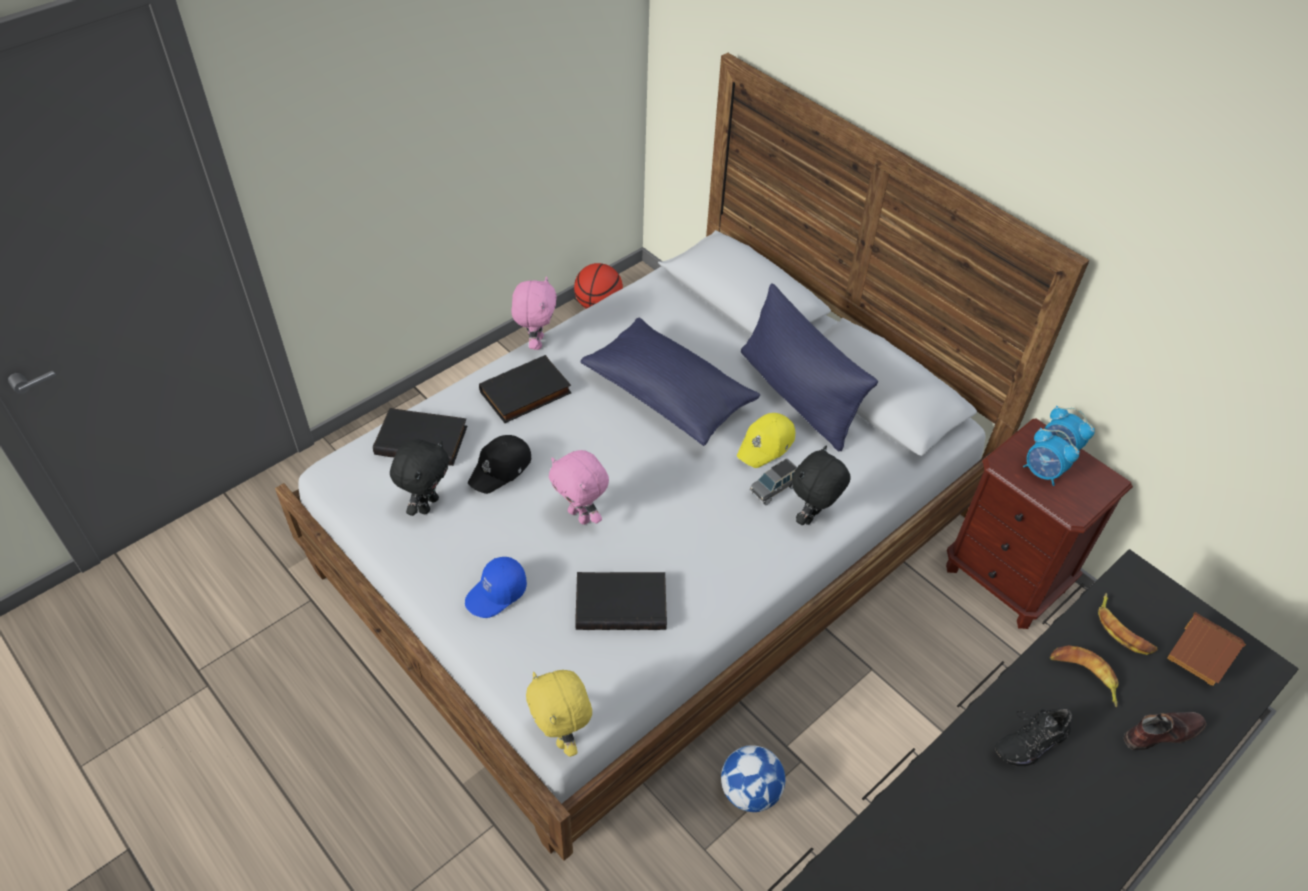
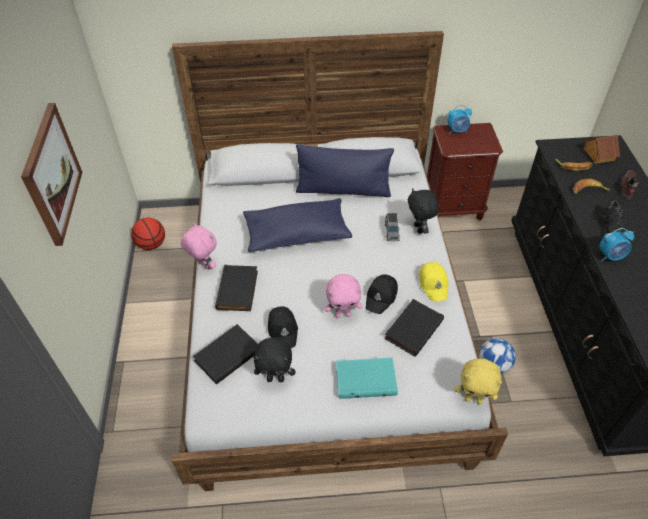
camera: 50 degrees left, 0 degrees up
(421, 106) = (51, 174): none -> picture
(427, 504) = (276, 378): black plush toy -> black plush toy turned 120 degrees clockwise
(496, 594) = (366, 379): blue cap -> turquoise book
(646, 539) = (381, 296): none -> black cap
(766, 445) = (363, 218): yellow cap -> yellow cap (434, 284)
(1042, 473) = (465, 142): alarm clock -> alarm clock (610, 256)

